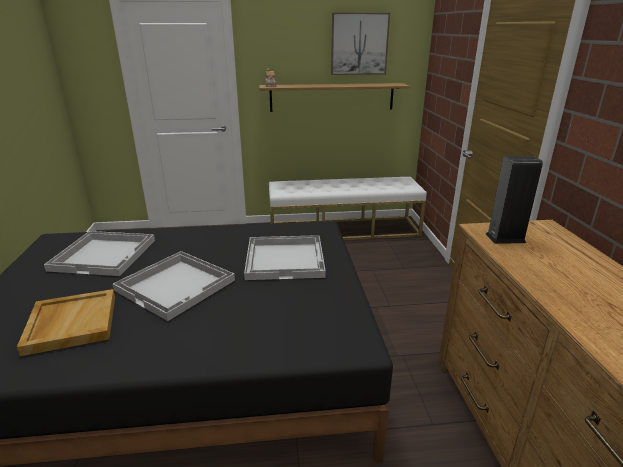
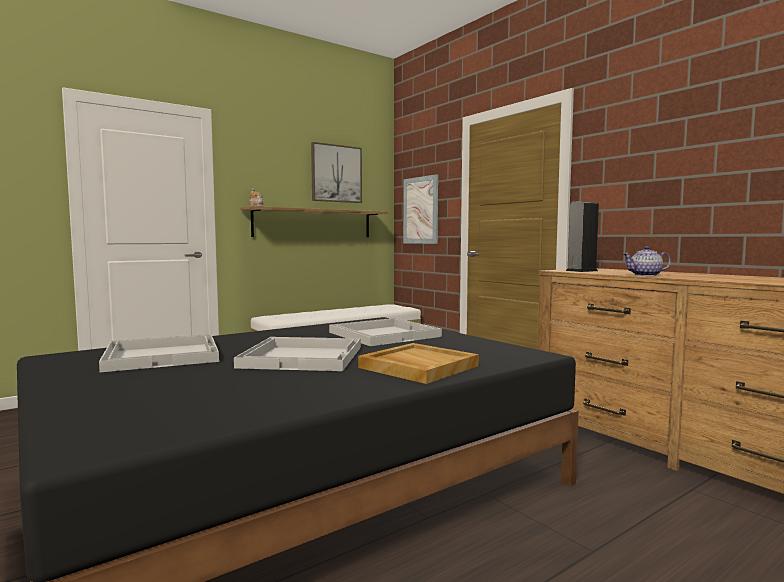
camera: 30 degrees left, 20 degrees down
(71, 323) = (227, 388): beige tray -> beige tray (417, 367)
(442, 87) = (420, 210): none -> picture
(543, 285) = (646, 275): none -> teapot

